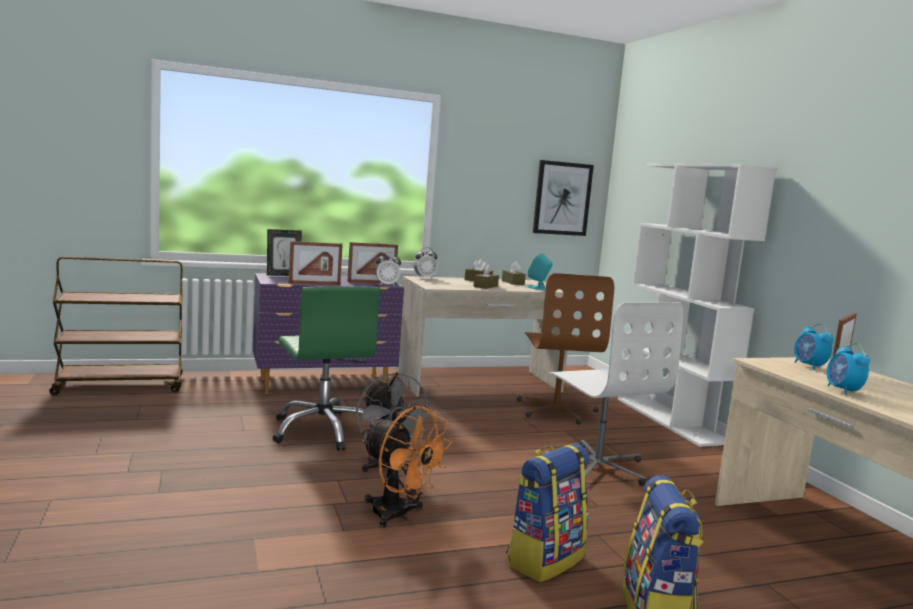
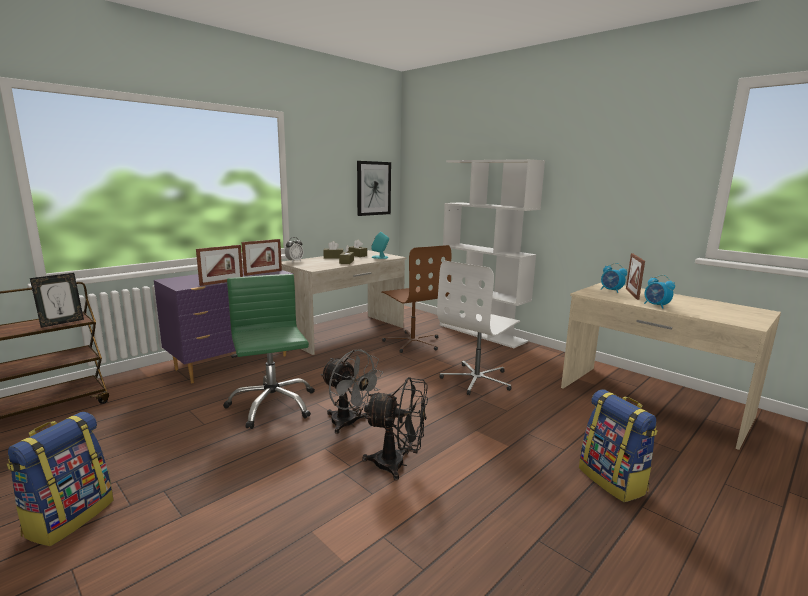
camera: 25 degrees left, 5 degrees up
(283, 275) = (182, 278): picture frame -> picture frame (62, 322)
(323, 431) = (272, 405): green office chair -> green office chair turned 150 degrees counterclockwise
(387, 285) = (278, 273): alarm clock -> none
(398, 515) = (397, 464): orange fan -> black fan
(544, 559) = (519, 465): backpack -> backpack (69, 517)
(597, 466) = (477, 379): white office chair -> white office chair turned 90 degrees clockwise

